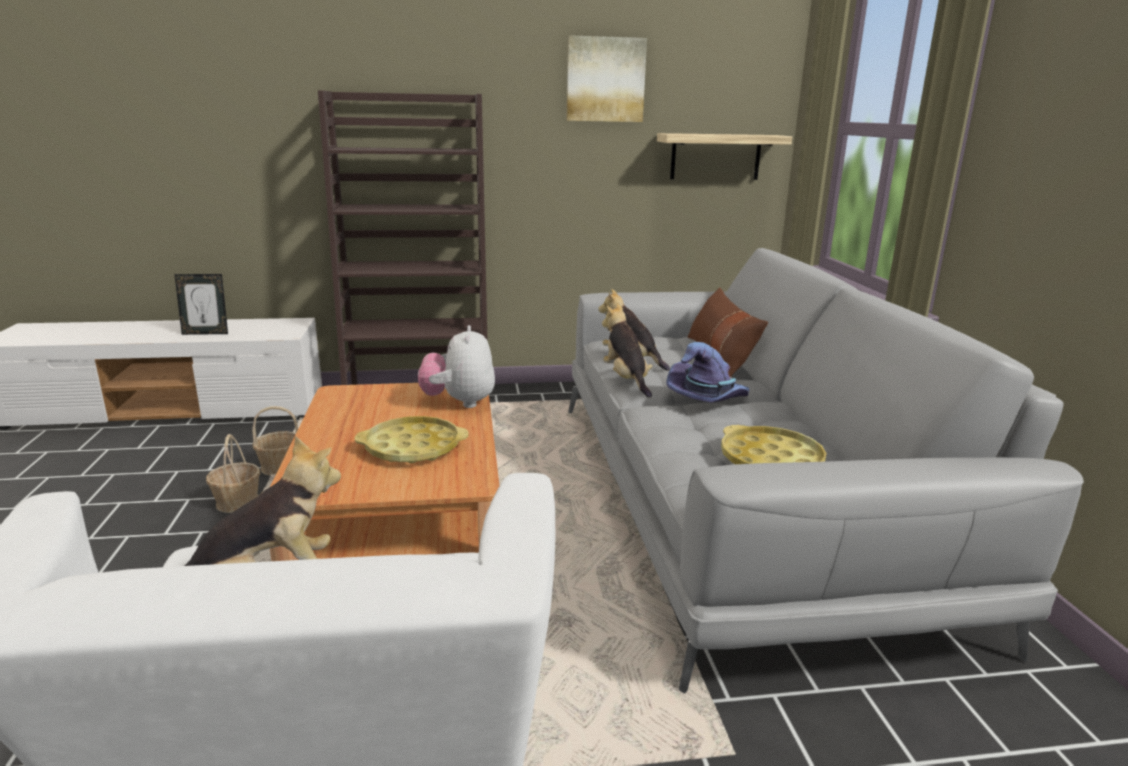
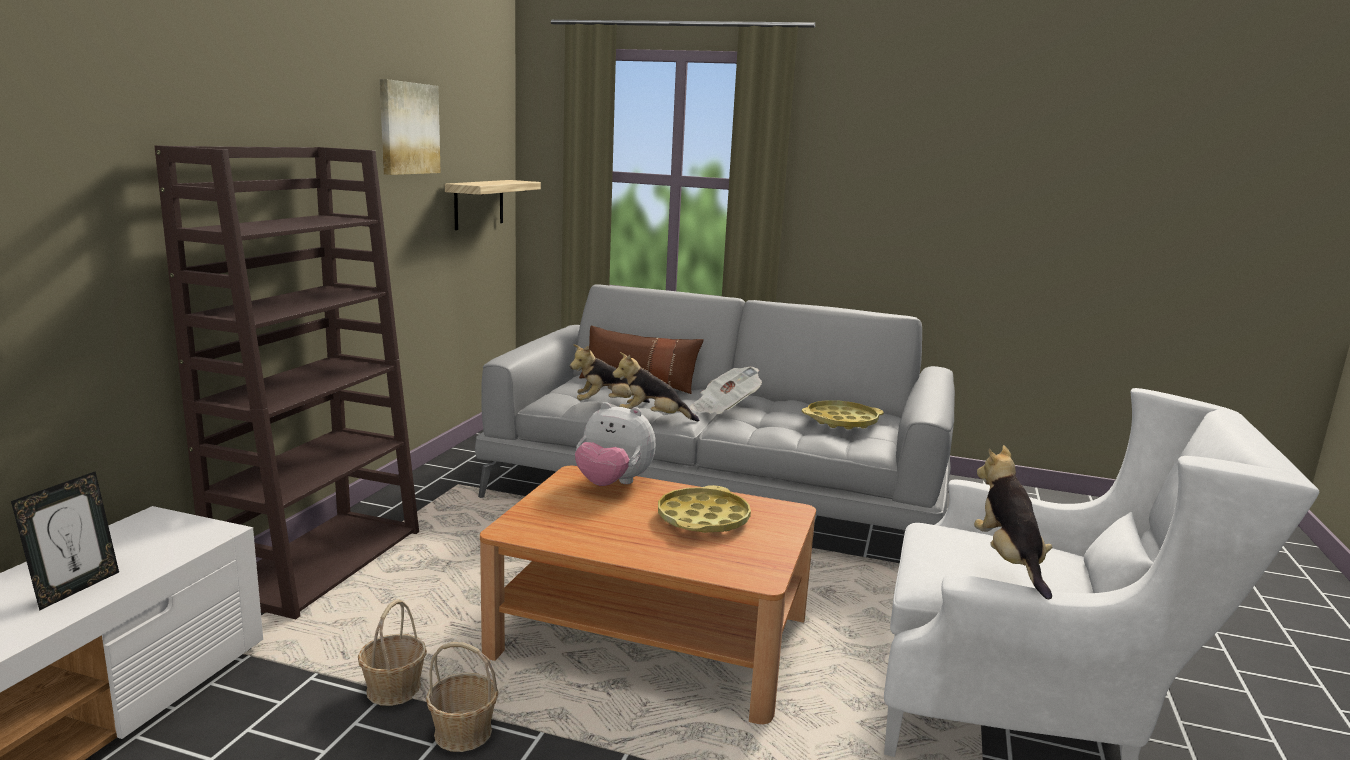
camera: 65 degrees left, 5 degrees down
(708, 400) = (724, 408): purple hat -> newspaper

